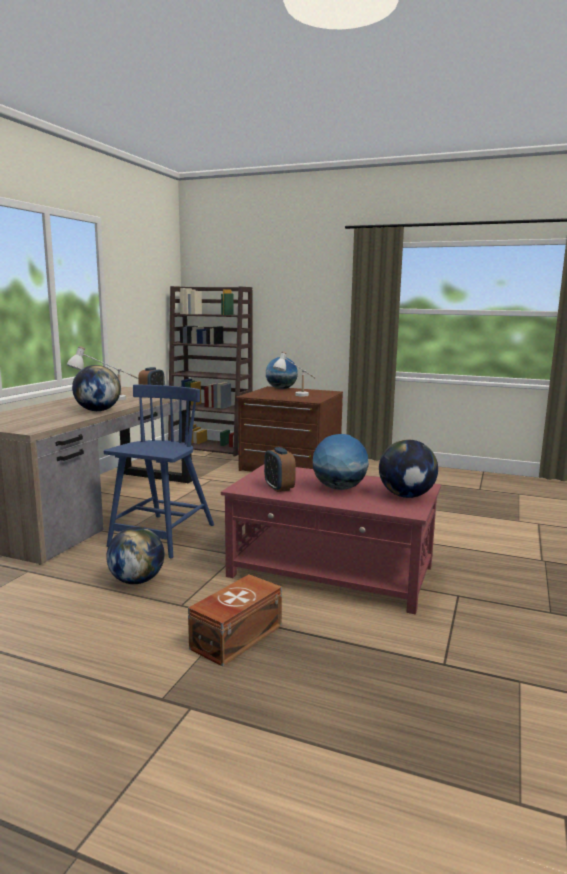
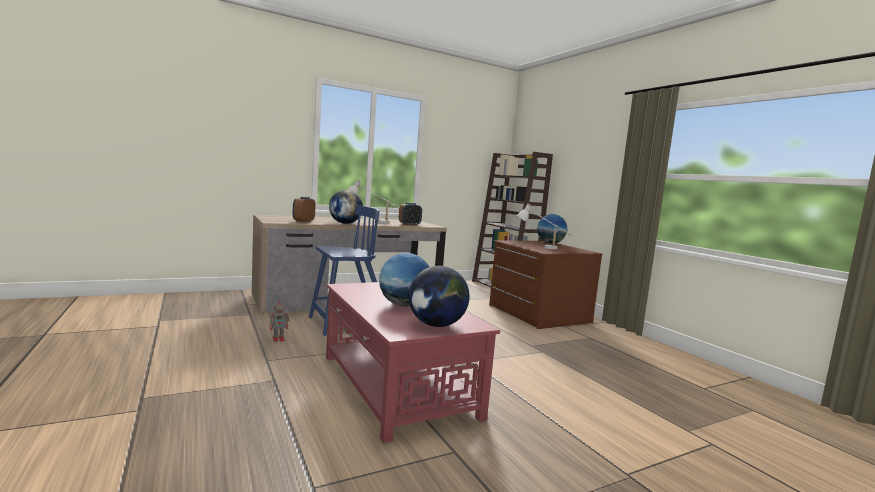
camera: 40 degrees right, 5 degrees down
(137, 581) = (279, 339): globe -> toy robot
(235, 637) = (246, 390): brown storage box -> none
(279, 488) = (365, 292): alarm clock -> alarm clock (303, 221)

